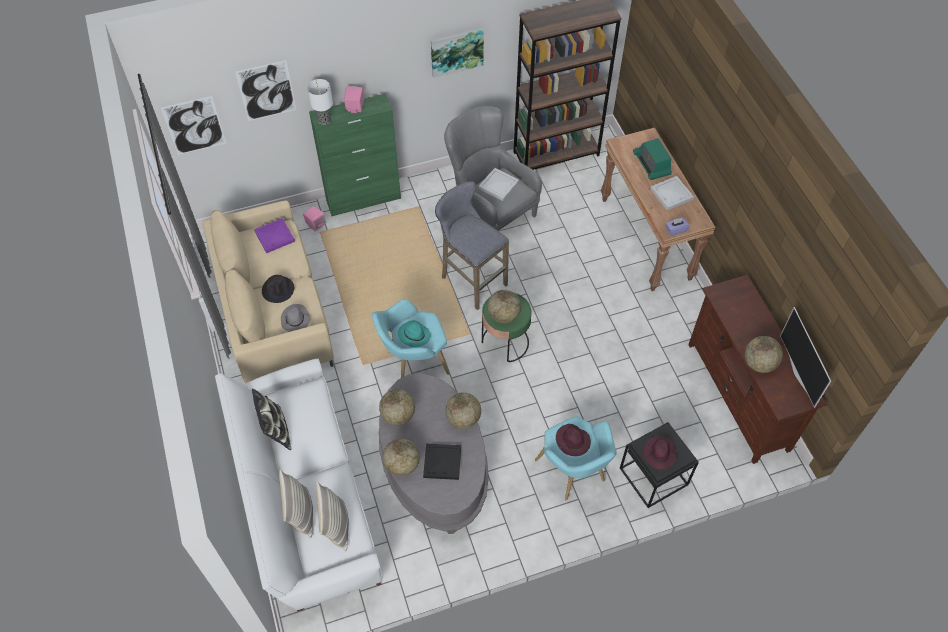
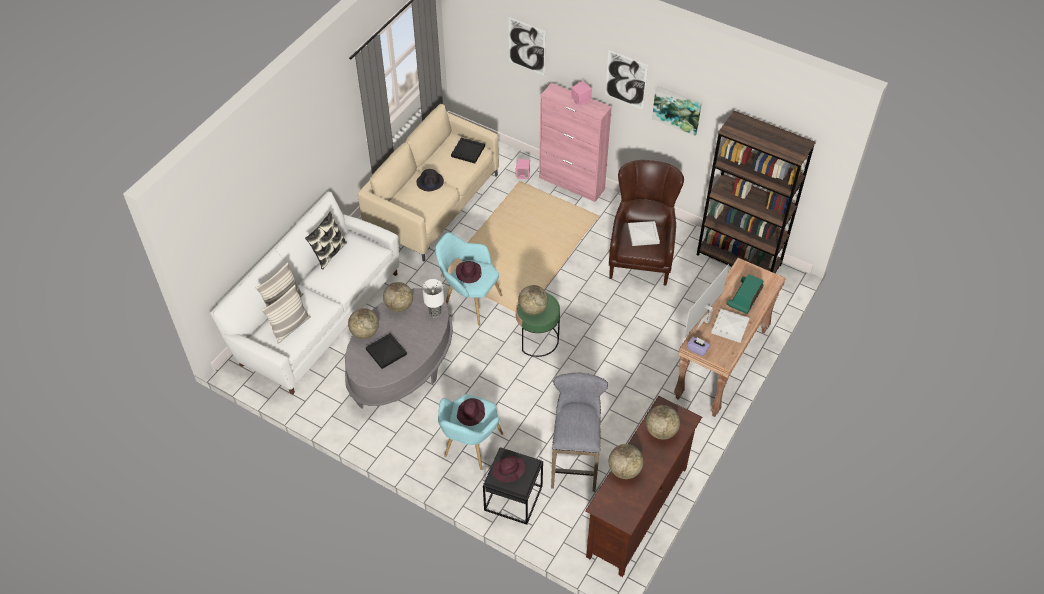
camera: 50 degrees right, 5 degrees down
(194, 125) = (472, 40): picture -> picture (626, 80)
(274, 236) = (467, 151): purple tray -> black tray
(295, 320) = (416, 206): grey hat -> none
(324, 120) = (552, 94): table lamp -> table lamp (434, 312)
(364, 199) = (572, 183): green cabinet -> pink cabinet
(413, 335) = (468, 273): turquoise hat -> purple hat
(463, 418) = (429, 341): globe -> globe (661, 431)
(471, 280) = (569, 286): grey stool -> grey stool (574, 462)
(489, 210) = (641, 256): grey armchair -> brown armchair
(798, 373) = (641, 500): television -> television (705, 320)

